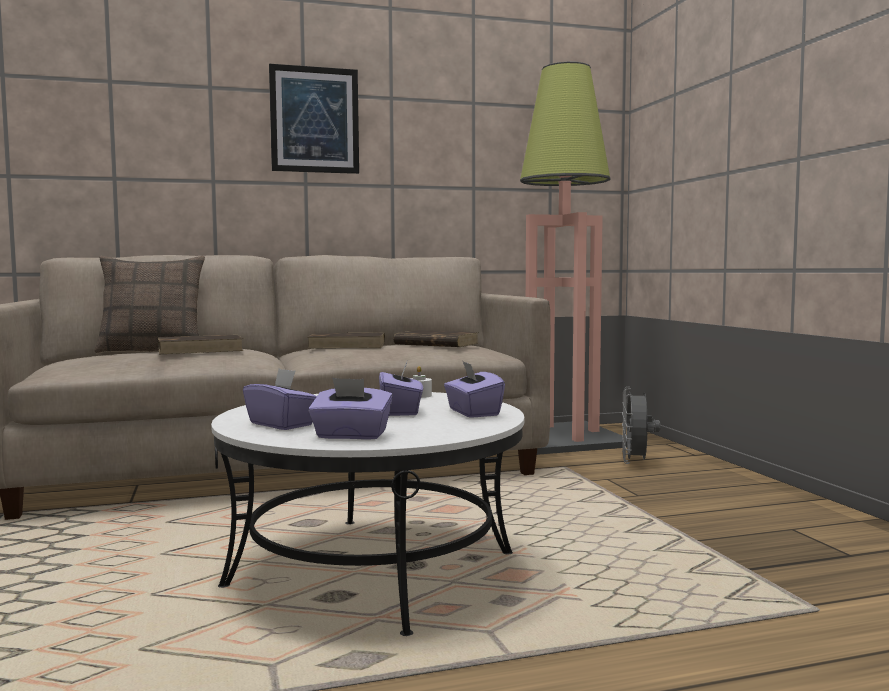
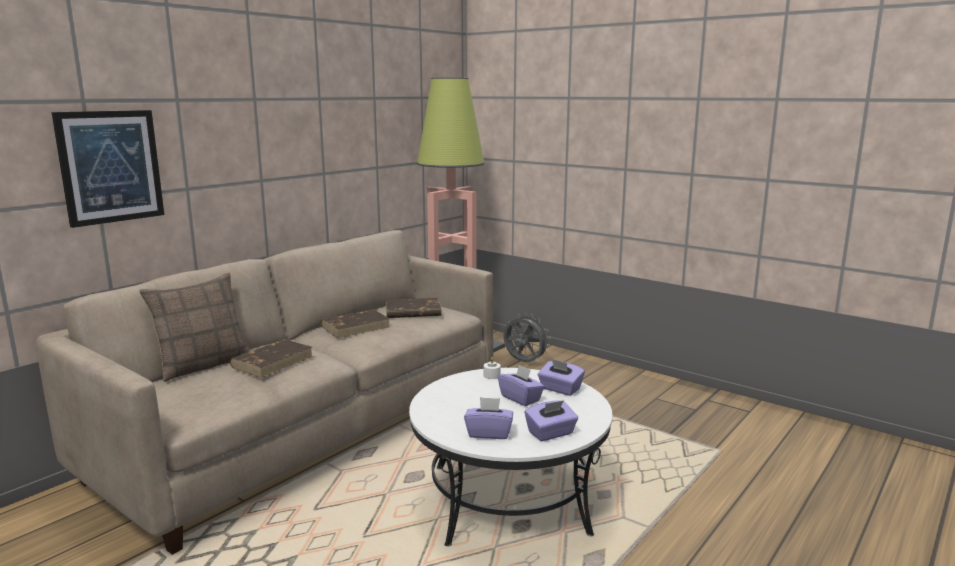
camera: 35 degrees left, 10 degrees up
(314, 120) = (266, 124): picture -> picture (110, 166)
(636, 462) = (524, 362): grey fan -> grey fan turned 150 degrees clockwise

